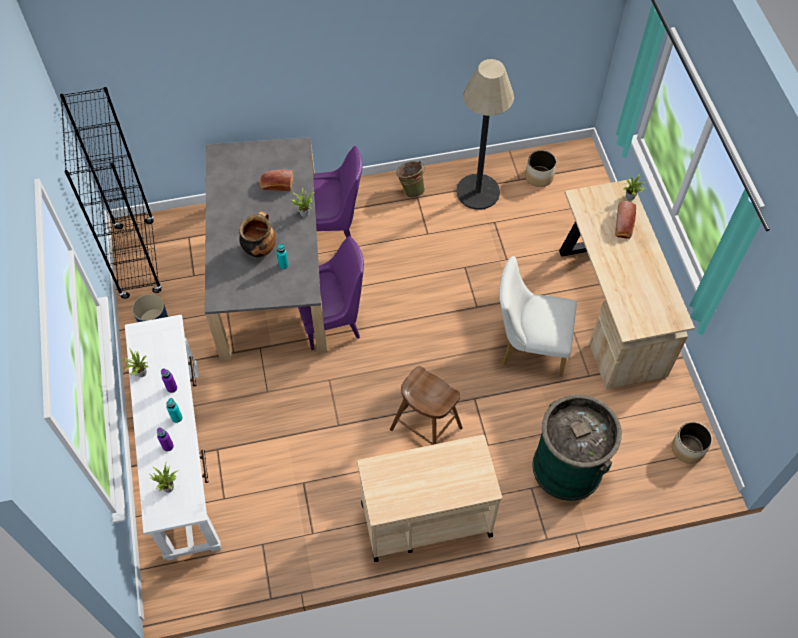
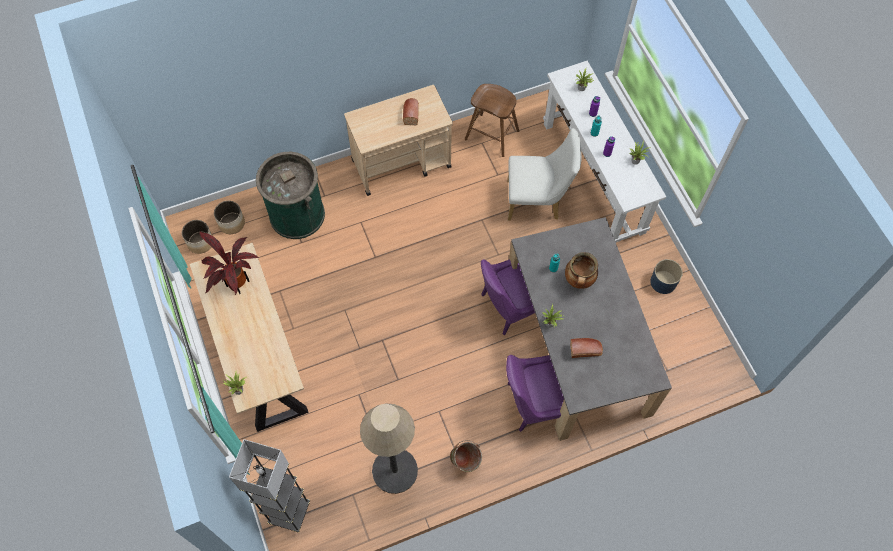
camera: 170 degrees right, 5 degrees up
(138, 259) = (703, 339): black bookcase -> none
(426, 429) = (411, 227): brown stool -> brown stool (491, 135)
(528, 346) = (332, 309): white chair -> white chair (537, 201)
(538, 176) = (332, 502): planter -> planter (232, 223)
(578, 174) = (289, 512): none -> grey floor lamp
(623, 226) = (246, 356): bread -> bread (411, 114)
(639, 297) = (235, 285): none -> potted plant

